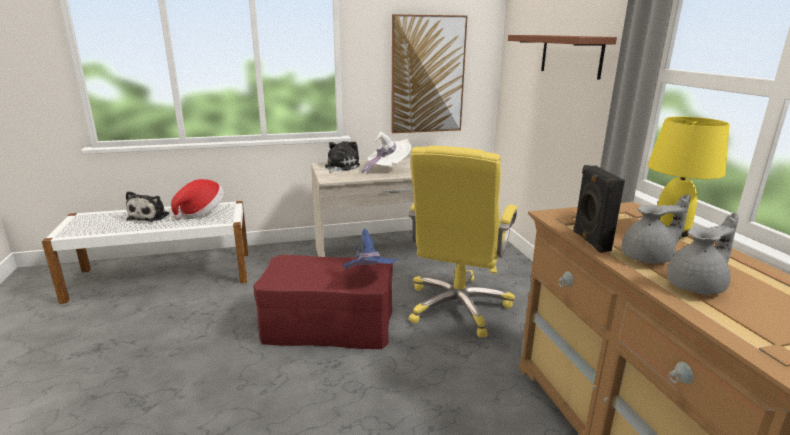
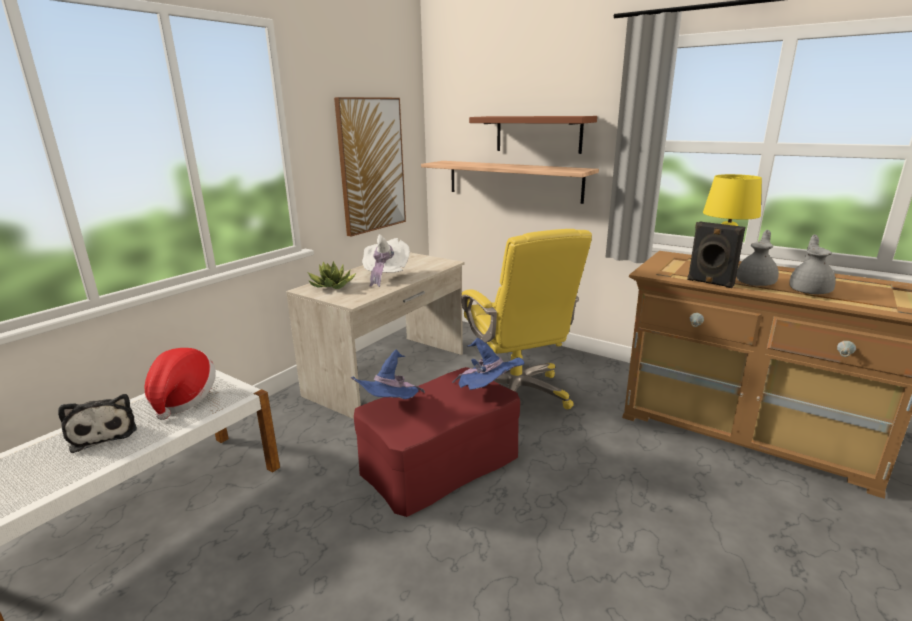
camera: 40 degrees left, 0 degrees up
(293, 263) = (389, 408): none -> blue hat
(340, 167) = (332, 286): plush toy -> potted plant
(549, 103) = (513, 180): none -> shelf

